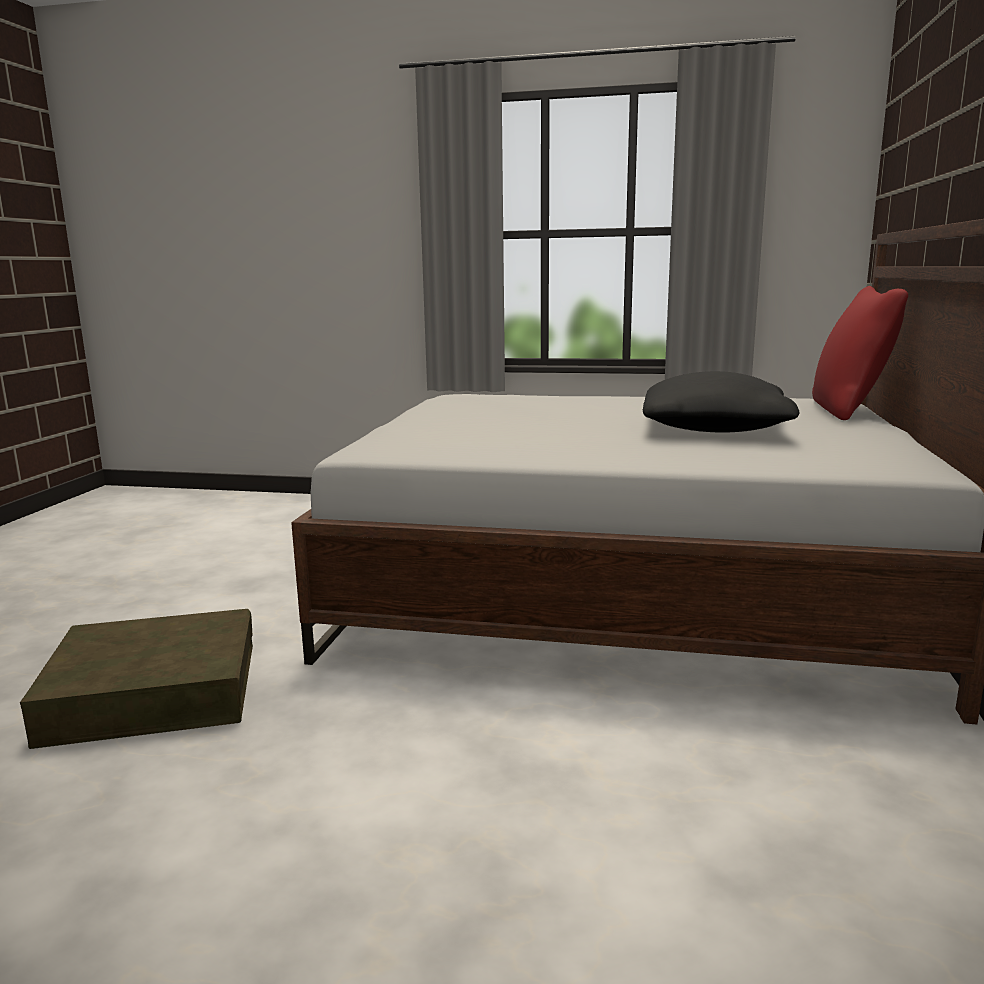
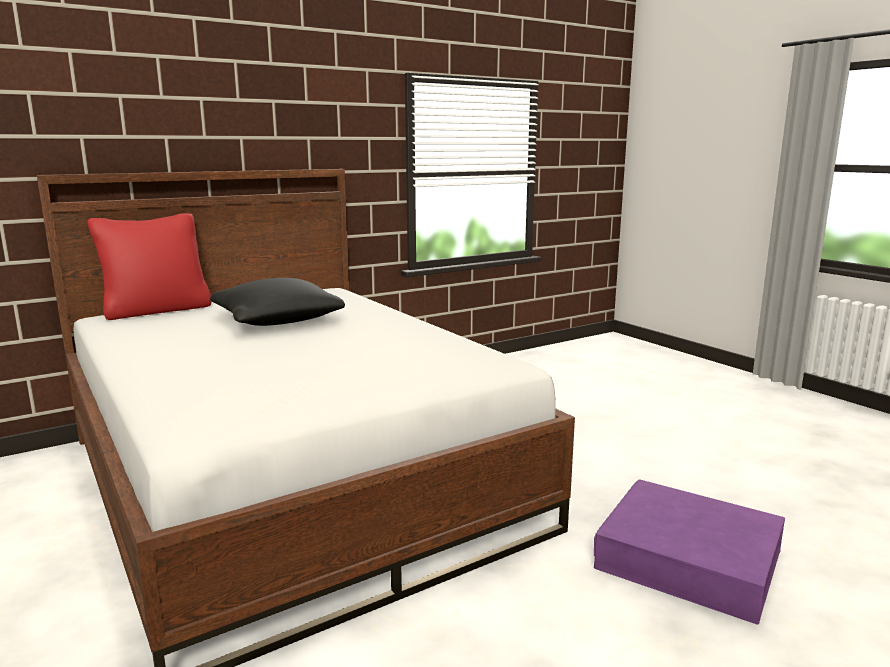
camera: 135 degrees left, 0 degrees up
(153, 691) = (688, 559): brown storage box -> purple storage box

